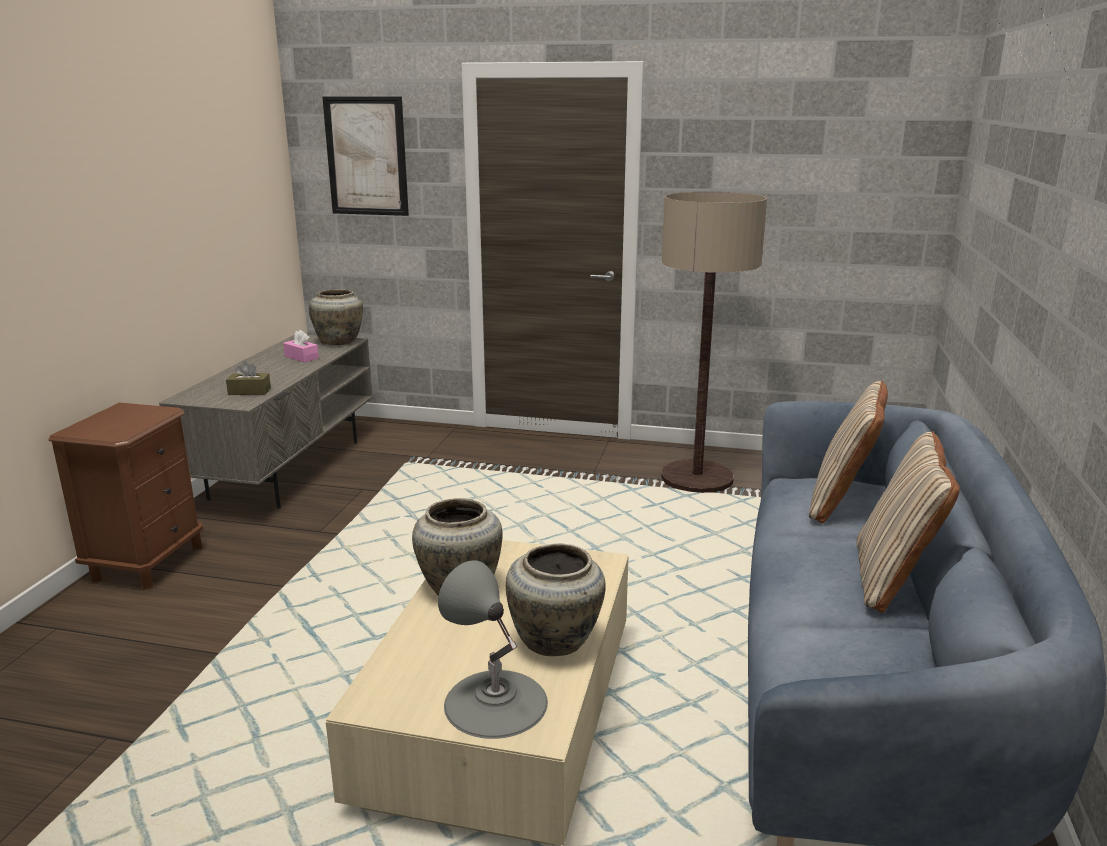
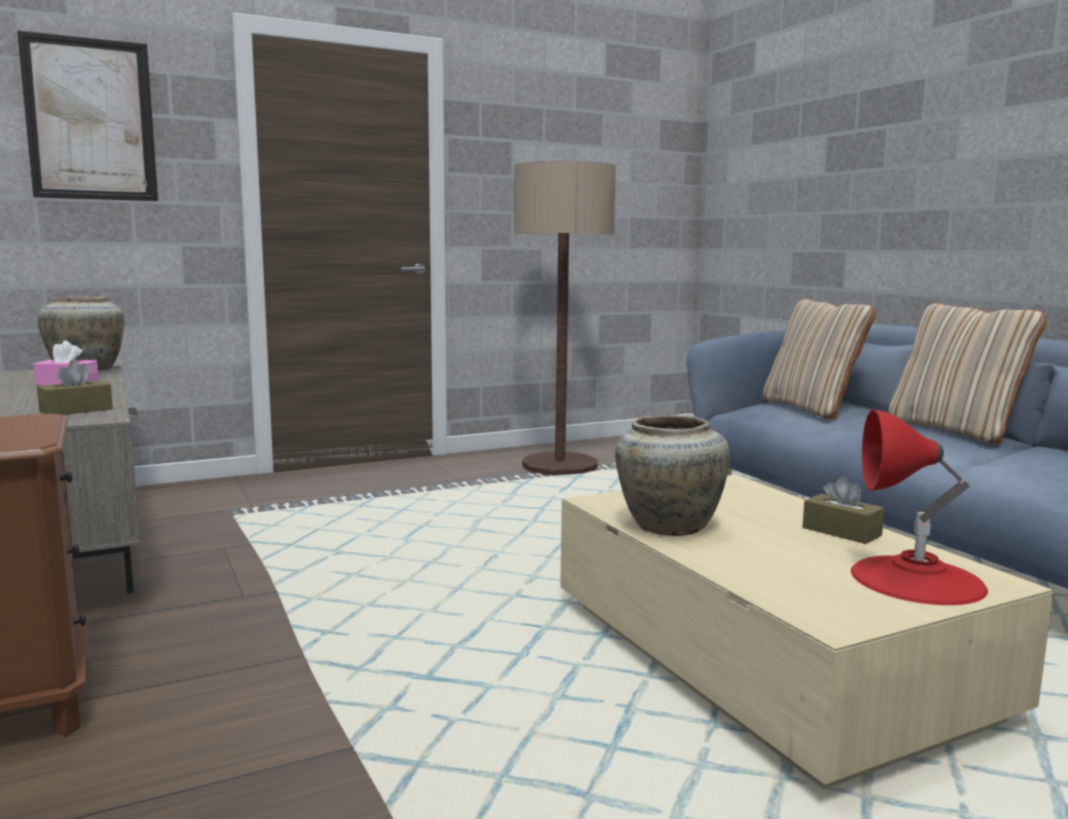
camera: 40 degrees left, 10 degrees down
(495, 703) = (916, 579): grey table lamp -> red table lamp
(556, 641) = (841, 531): beige vase -> brown tissue box

